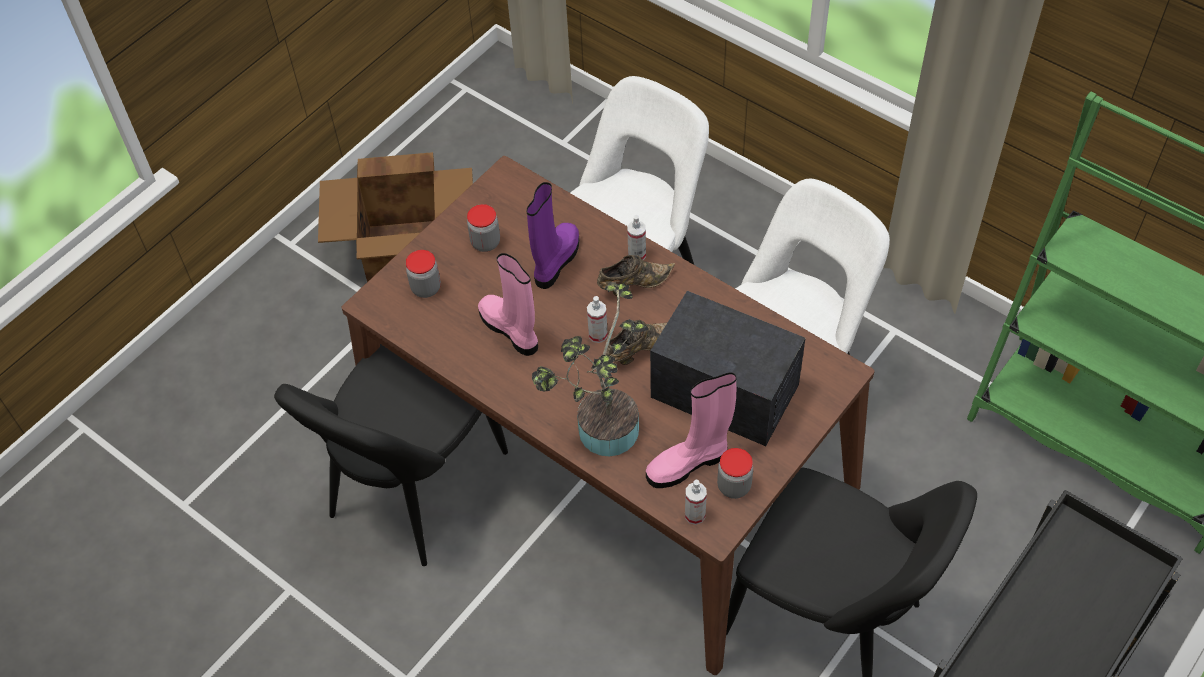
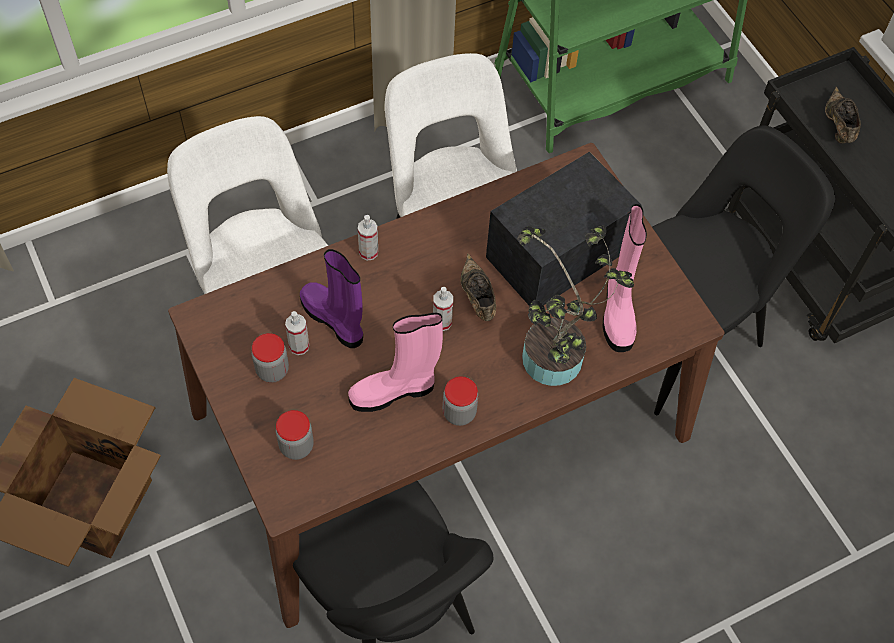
camera: 70 degrees left, 5 degrees up
(633, 285) = (401, 270): brown shoe -> brown shoe (837, 126)
(695, 515) = (671, 332): spray bottle -> spray bottle (299, 346)
(734, 486) = (657, 291): jar -> jar (459, 413)

